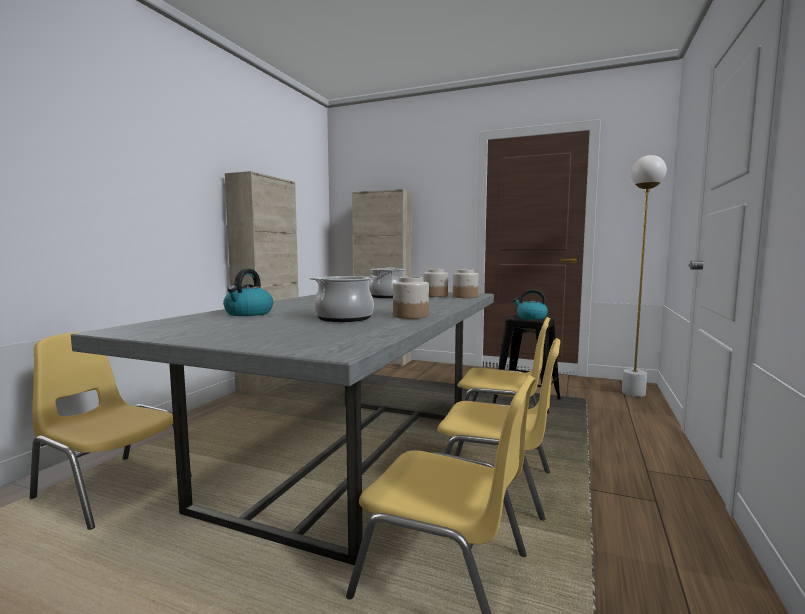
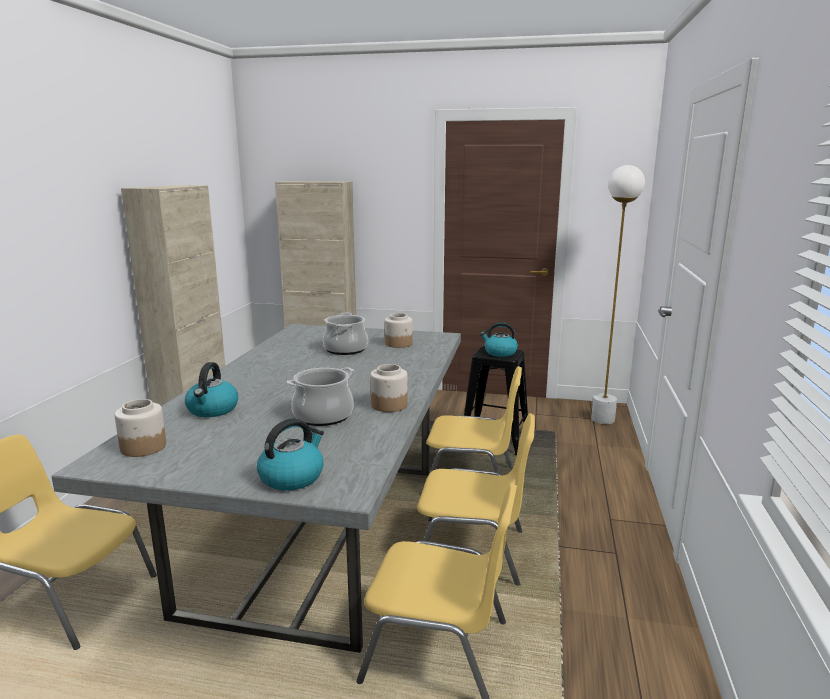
camera: 10 degrees left, 10 degrees up
(286, 342) = (292, 477): none -> kettle
(464, 297) = (431, 346): jar -> jar (143, 447)

